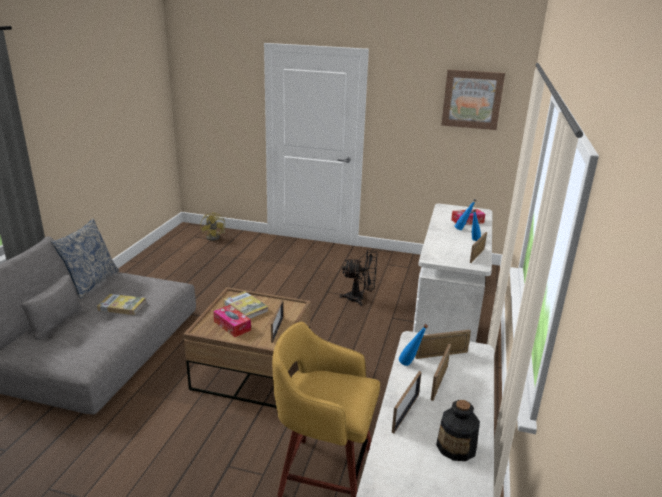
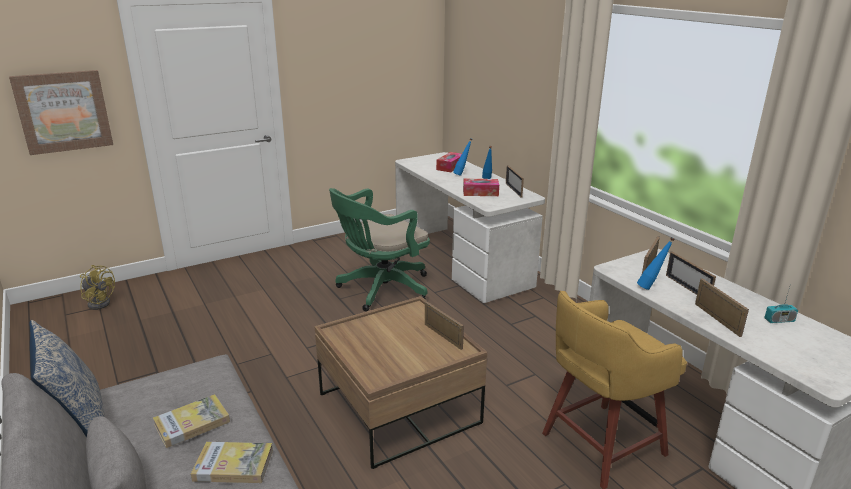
camera: 45 degrees left, 0 degrees up
(232, 326) = (397, 357): tissue box -> tissue box (480, 192)
(245, 307) = (373, 334): book -> book (233, 465)
(360, 299) = (380, 290): black fan -> green office chair
(456, 447) = (779, 320): bottle -> radio
(472, 99) = (393, 39): picture -> picture (63, 111)

